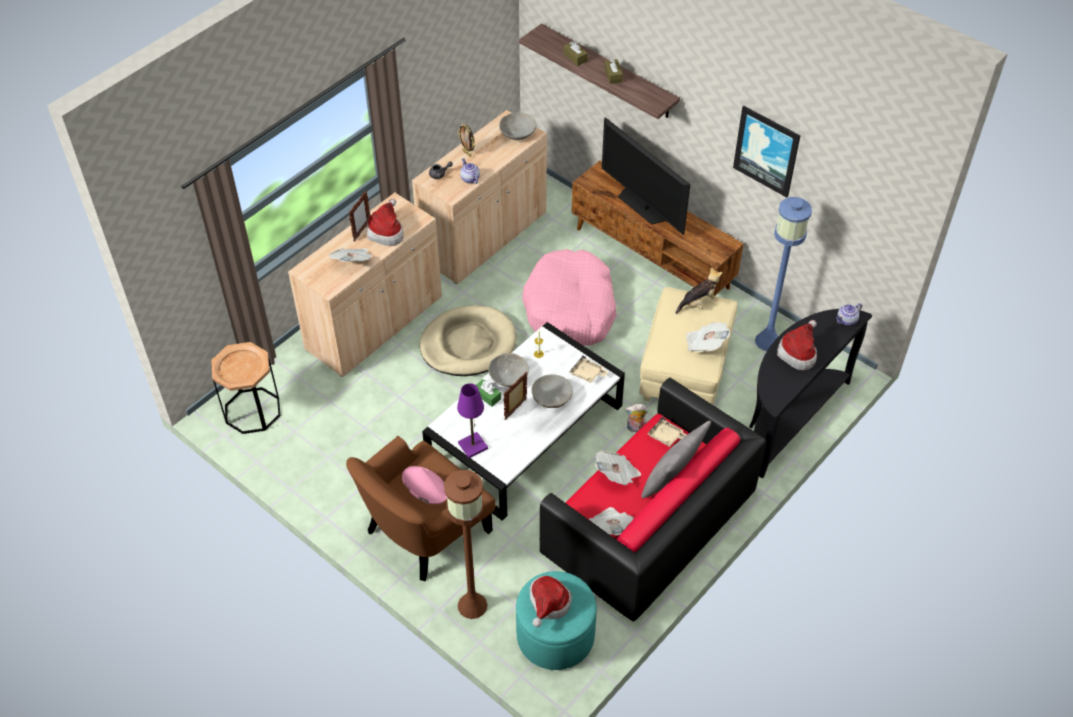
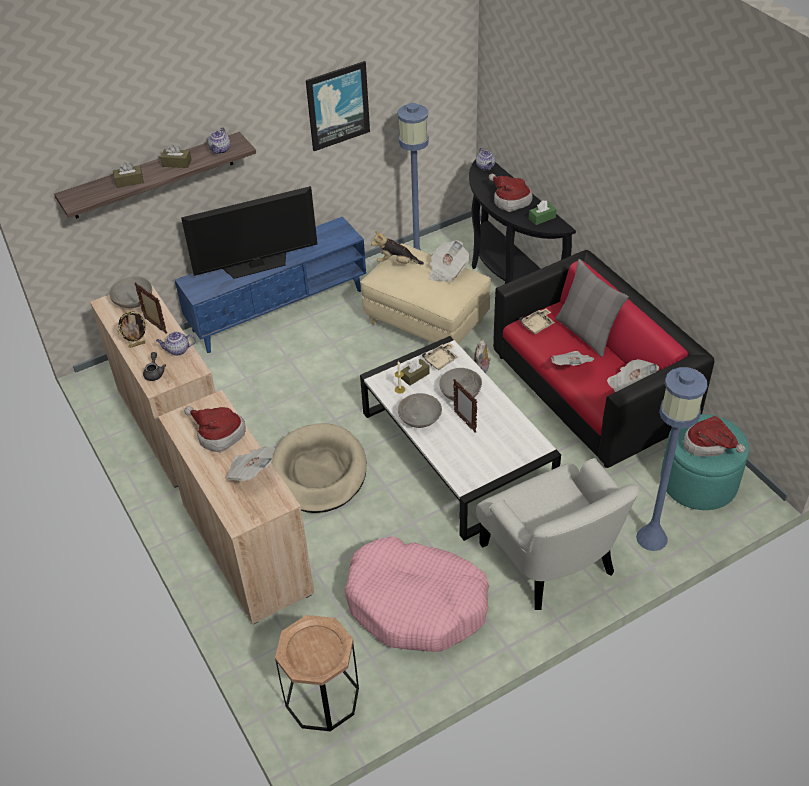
camera: 70 degrees left, 5 degrees down
(361, 231) = (204, 456): picture frame -> picture frame (155, 326)
(424, 486) = (545, 509): pink hat -> none
(424, 531) = (551, 559): brown armchair -> white armchair
(472, 605) = (651, 538): brown floor lamp -> blue floor lamp
(473, 446) = (499, 464): purple table lamp -> none
(487, 396) = (438, 440): green tissue box -> green tissue box (542, 218)
(560, 360) = (415, 376): none -> brown tissue box
(570, 309) = (312, 382): pink dog bed -> pink dog bed (416, 604)
(645, 95) = (220, 150): none -> teapot
(652, 258) = (278, 309): brown tv stand -> blue tv stand
(699, 303) = (396, 263): plush toy -> plush toy turned 75 degrees counterclockwise

